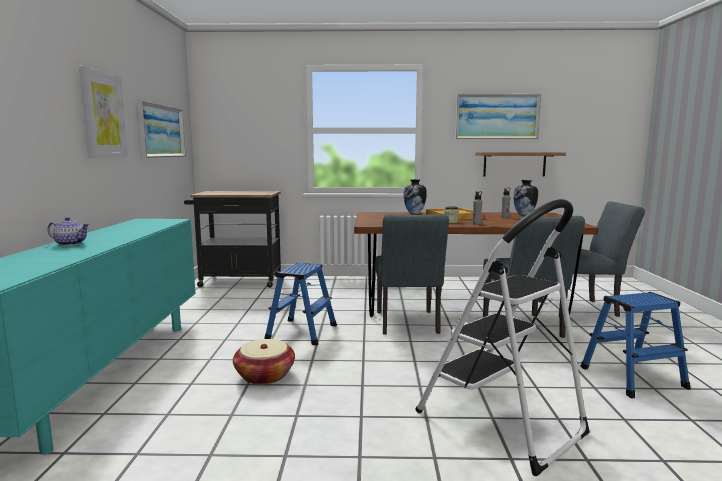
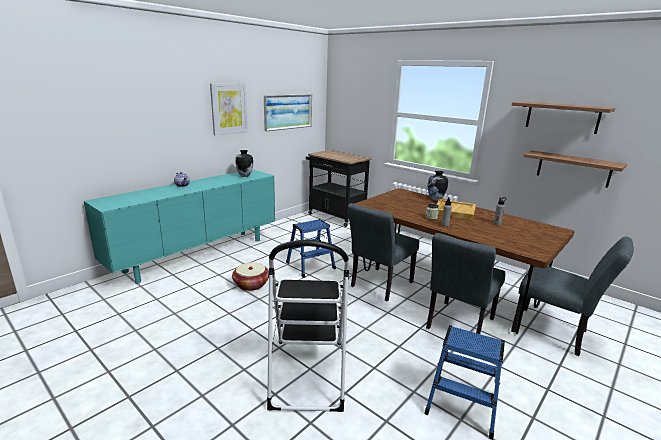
camera: 40 degrees right, 10 degrees up
(497, 116) = (562, 117): picture -> shelf
(524, 215) = (528, 225): vase -> vase (244, 176)

